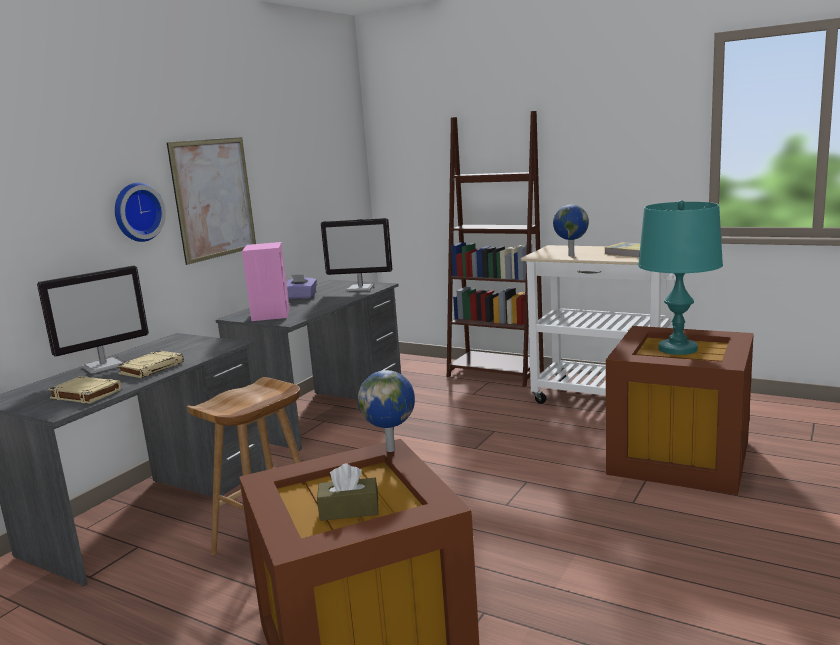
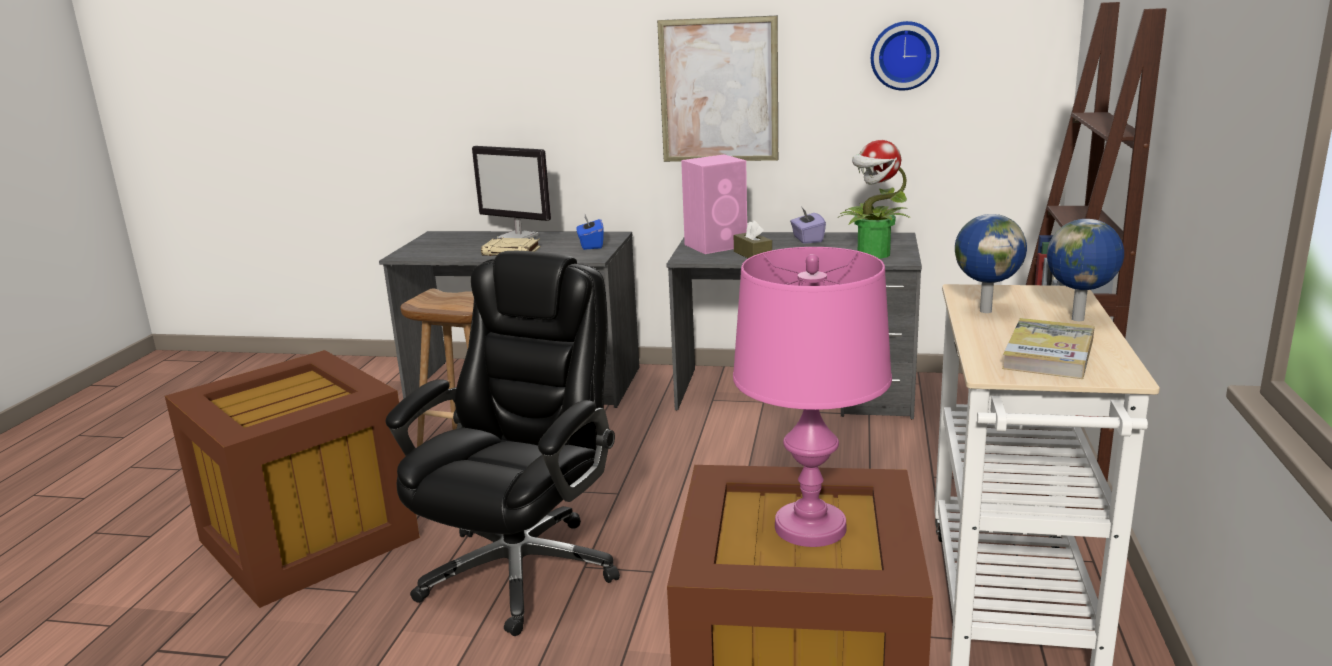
camera: 70 degrees right, 5 degrees up
(85, 394) = (442, 251): beige book -> none
(136, 212) = (608, 94): wall clock -> wall clock (904, 55)
(192, 344) = (591, 245): none -> blue tissue box
(349, 510) = (261, 404): brown tissue box -> brown tissue box (752, 254)
(361, 288) = (872, 254): monitor -> potted plant
(392, 449) = (368, 391): globe -> globe (1079, 319)
(494, 529) = (522, 568): none -> black office chair
(677, 349) = (810, 527): turquoise table lamp -> pink table lamp

